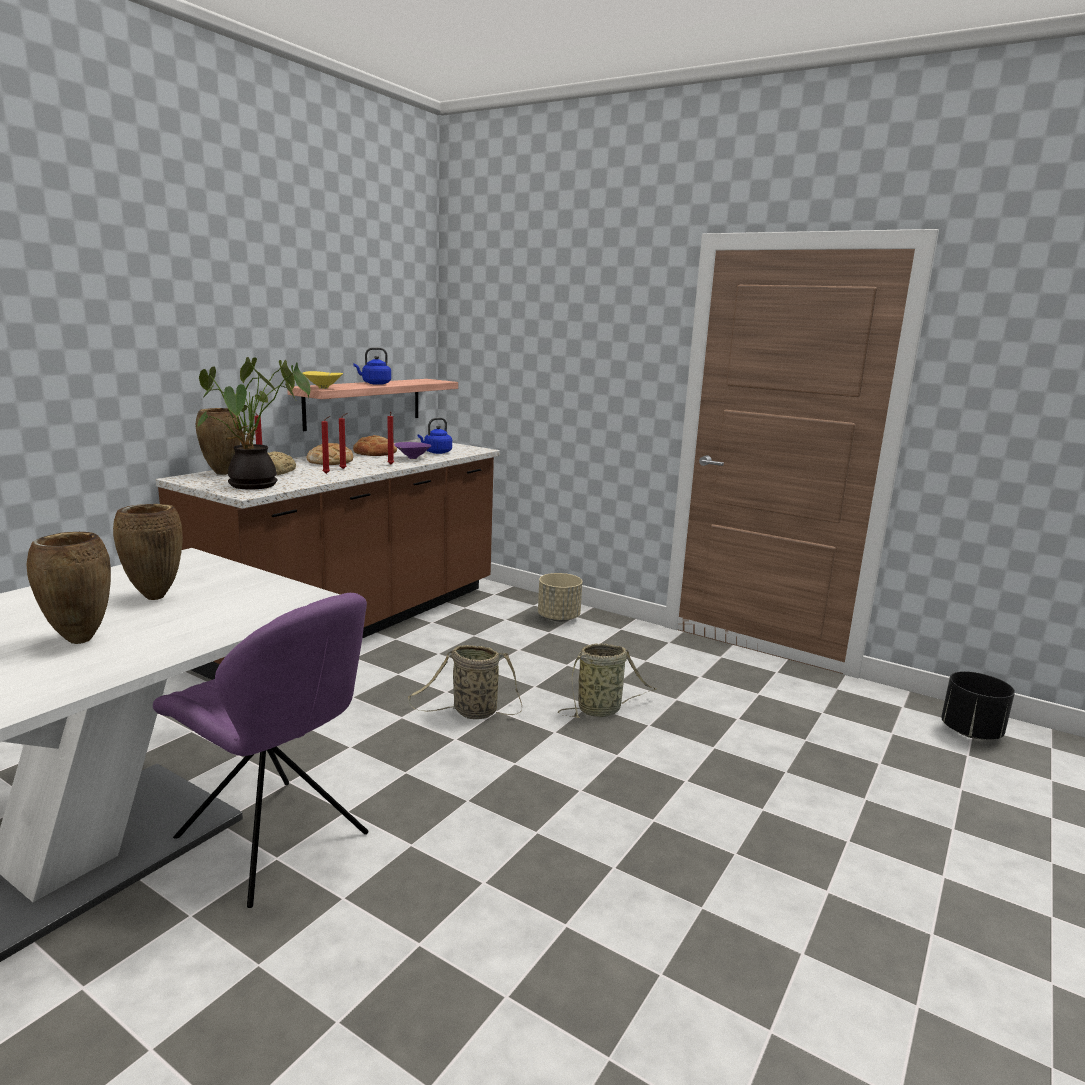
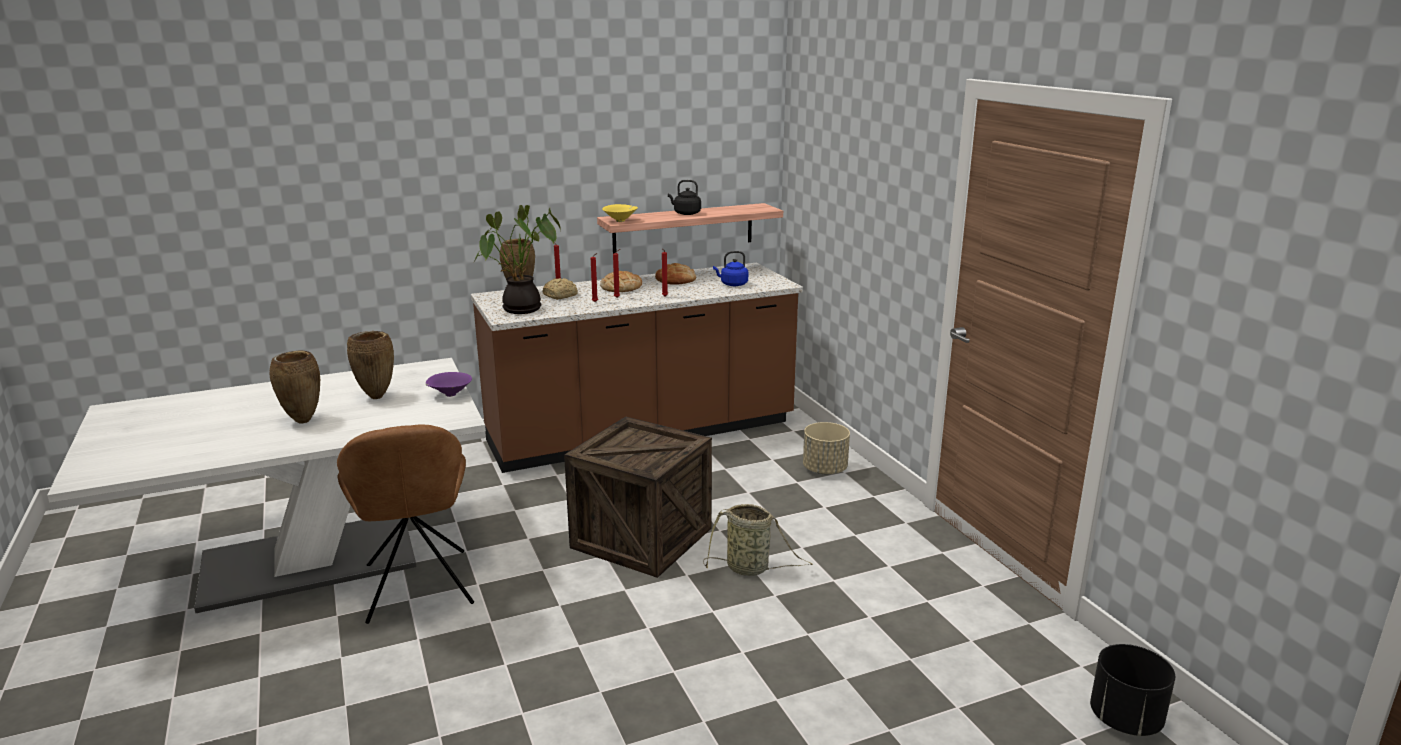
camera: 35 degrees right, 5 degrees up
(274, 842) = (418, 589): purple chair -> brown chair
(375, 383) = (685, 213): blue kettle -> black kettle
(412, 458) = (696, 290): purple bowl -> purple bowl (449, 395)
(471, 712) = (641, 538): basket -> crate

